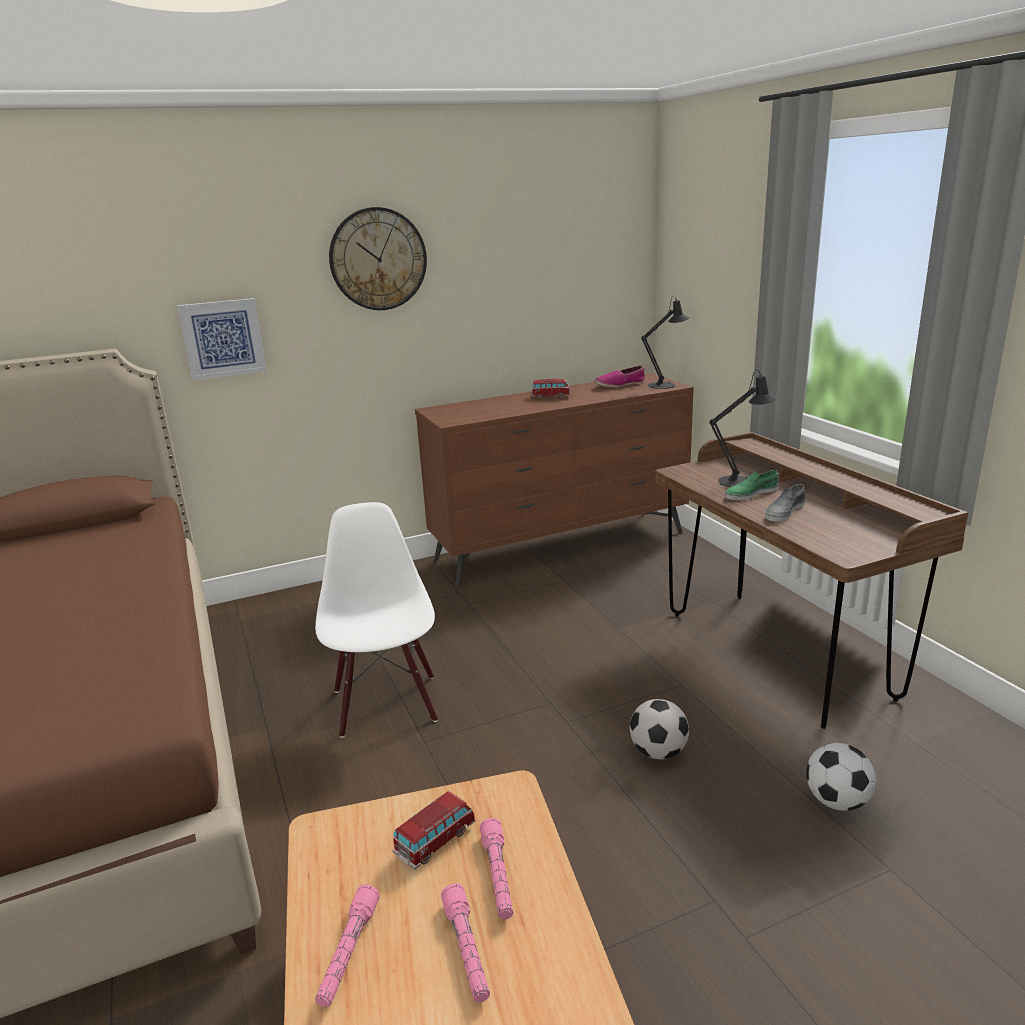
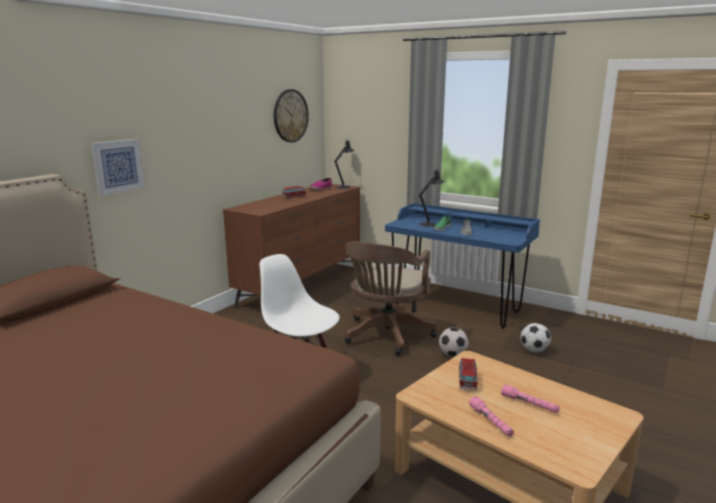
camera: 35 degrees left, 5 degrees down
(378, 259) = (202, 115): wall clock -> wall clock (290, 116)
(498, 876) = (506, 382): pink flashlight -> none
(588, 674) = (386, 336): none -> brown office chair
(777, 653) = (455, 308): brown desk -> blue desk

